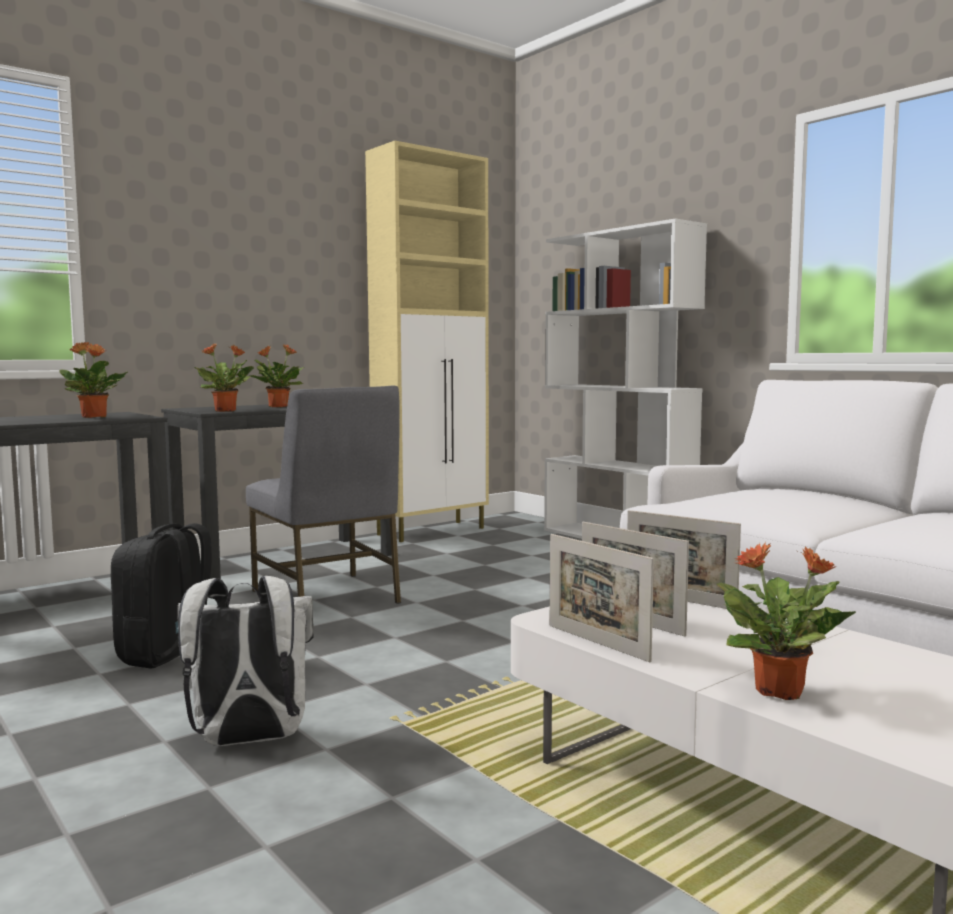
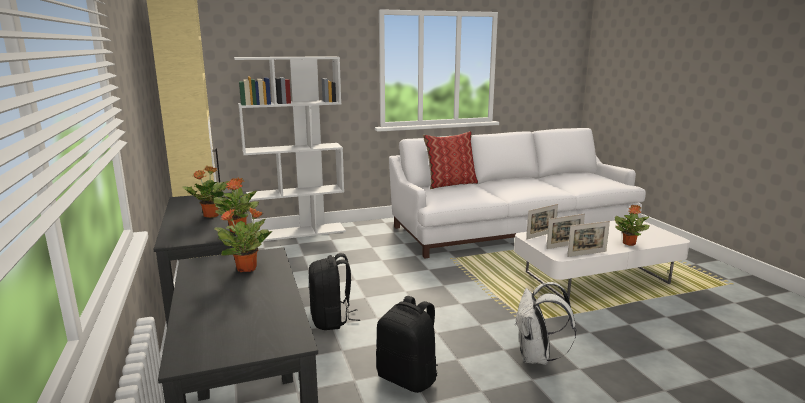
camera: 70 degrees left, 10 degrees up
(328, 597) = (331, 320): grey chair -> black backpack
(819, 494) = (450, 184): none -> pillow

